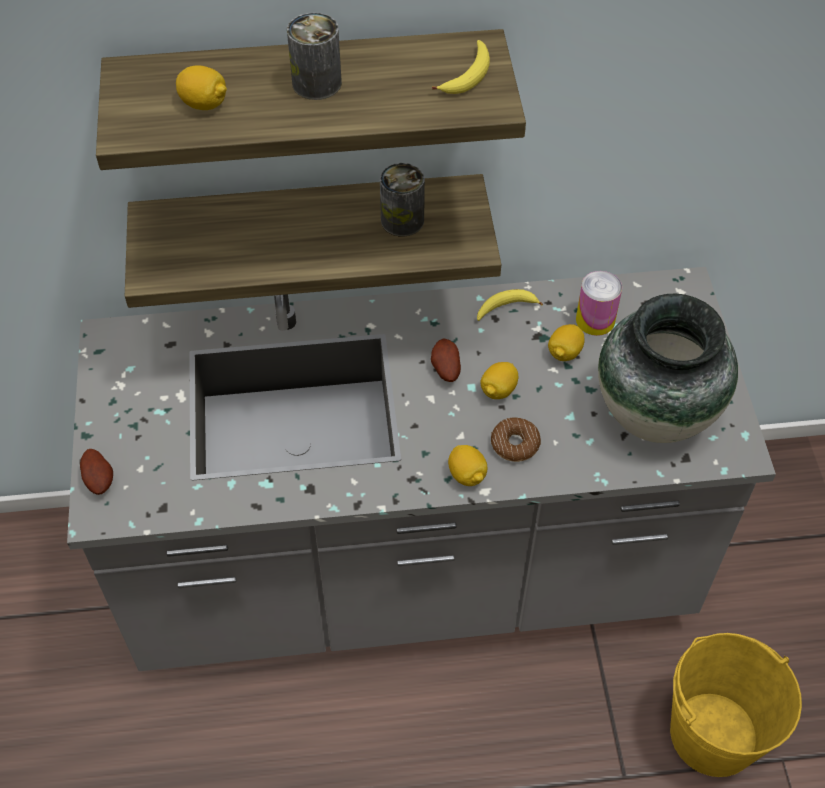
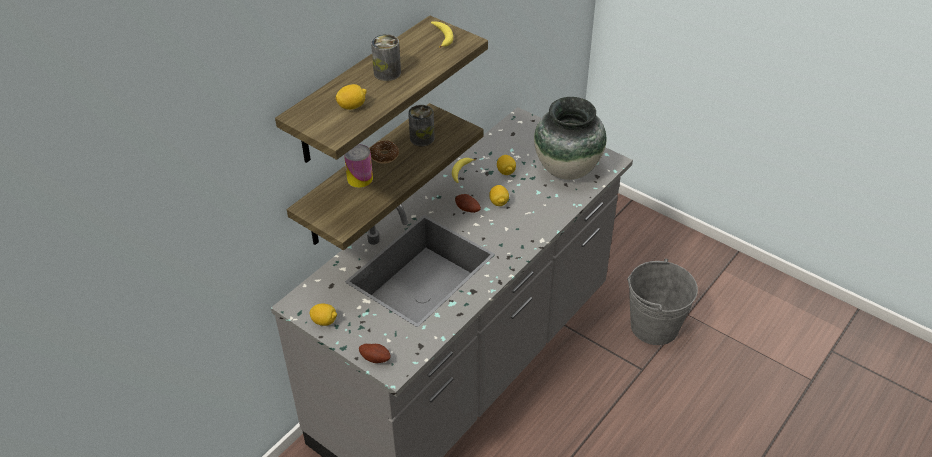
camera: 45 degrees left, 10 degrees down
(467, 475) = (527, 240): lemon -> lemon (324, 321)
(515, 444) = (530, 216): donut -> donut (384, 156)
(595, 320) = (501, 152): can -> can (360, 179)
(713, 734) = (654, 326): yellow bucket -> grey bucket

